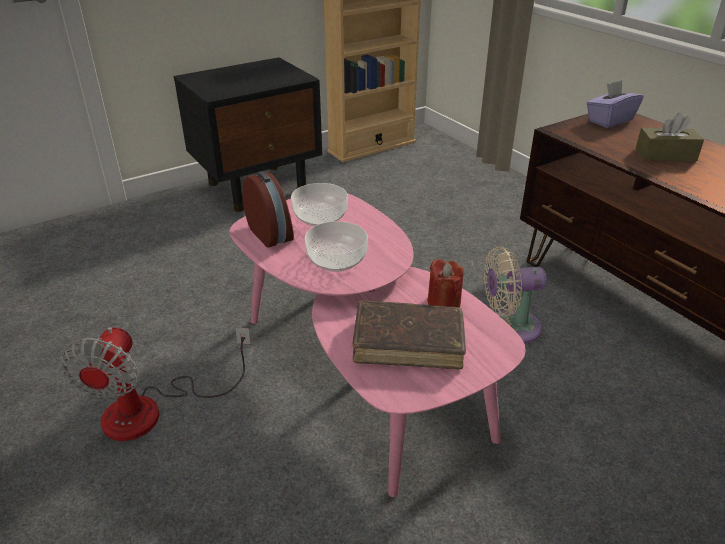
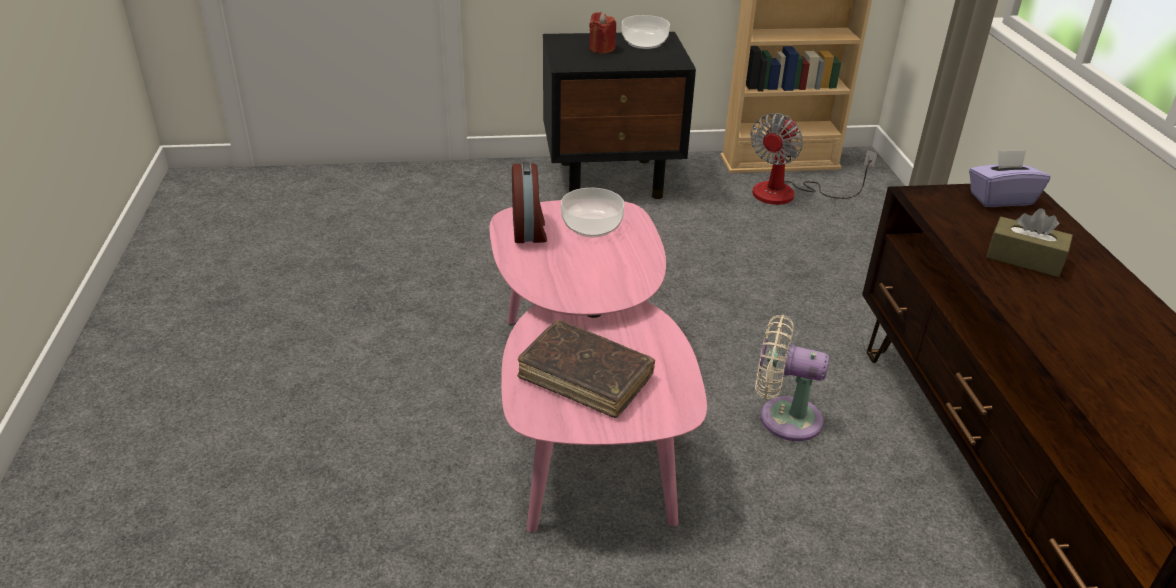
camera: 25 degrees right, 0 degrees up
(152, 410) = (367, 373): fan -> fan (789, 194)
(337, 259) = (572, 273): bowl -> bowl (645, 43)
(443, 302) = (656, 351): red candle -> red candle (601, 49)

